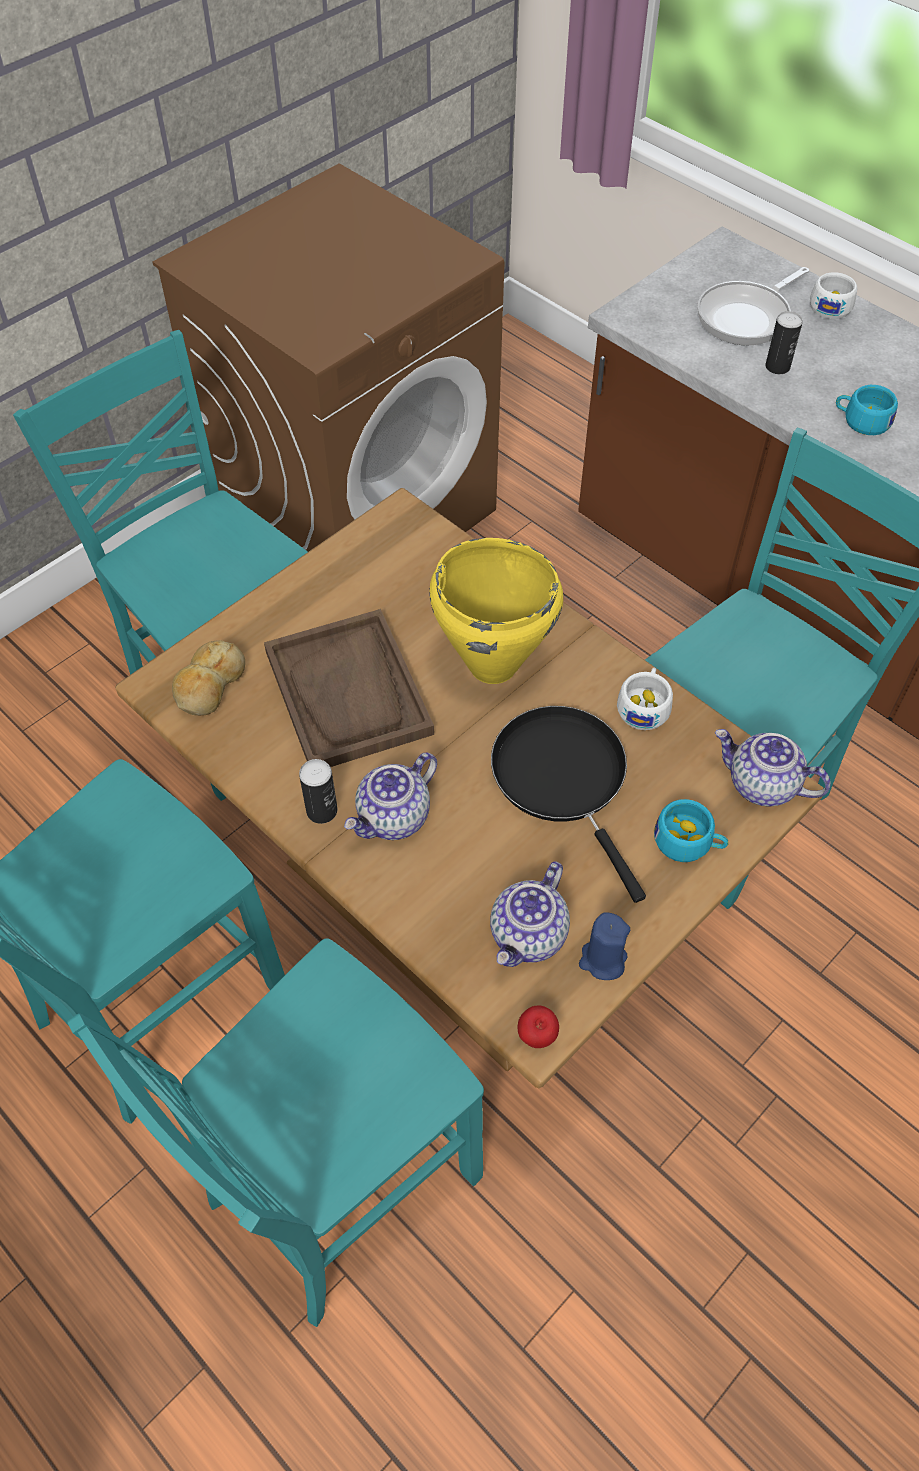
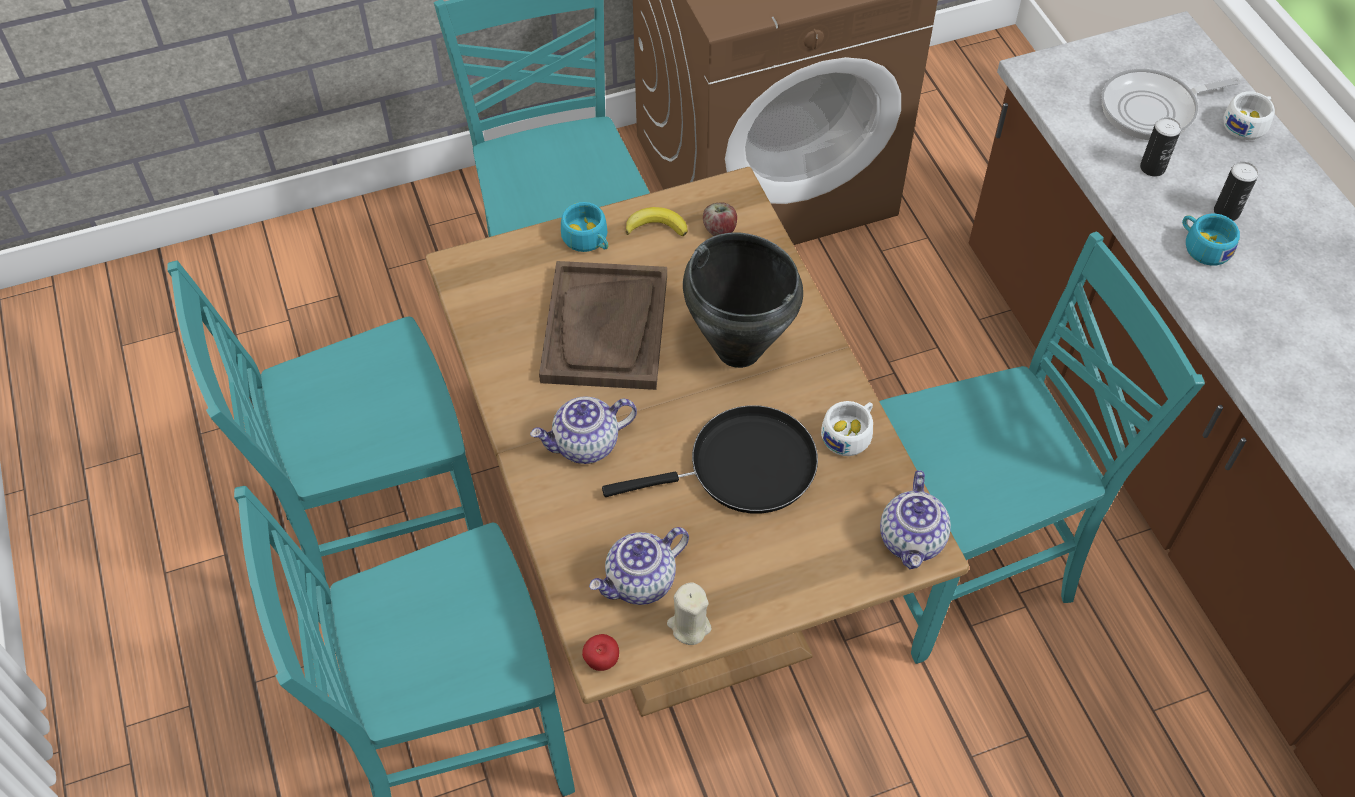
camera: 25 degrees right, 0 degrees up
(209, 686) = (498, 282): bread -> none
(322, 810) = (532, 416): can -> can (1226, 212)
(343, 574) = (656, 226): none -> banana
(408, 556) = (720, 230): none -> apple
(492, 664) = (738, 349): yellow cooking pot -> black cooking pot
(563, 778) = (743, 468): black frying pan -> black frying pan turned 75 degrees clockwise
(602, 960) = (689, 626): blue candle -> beige candle
(689, 842) = (819, 562): turquoise cup -> turquoise cup (588, 240)
(761, 785) = (912, 540): teapot -> teapot turned 135 degrees counterclockwise

